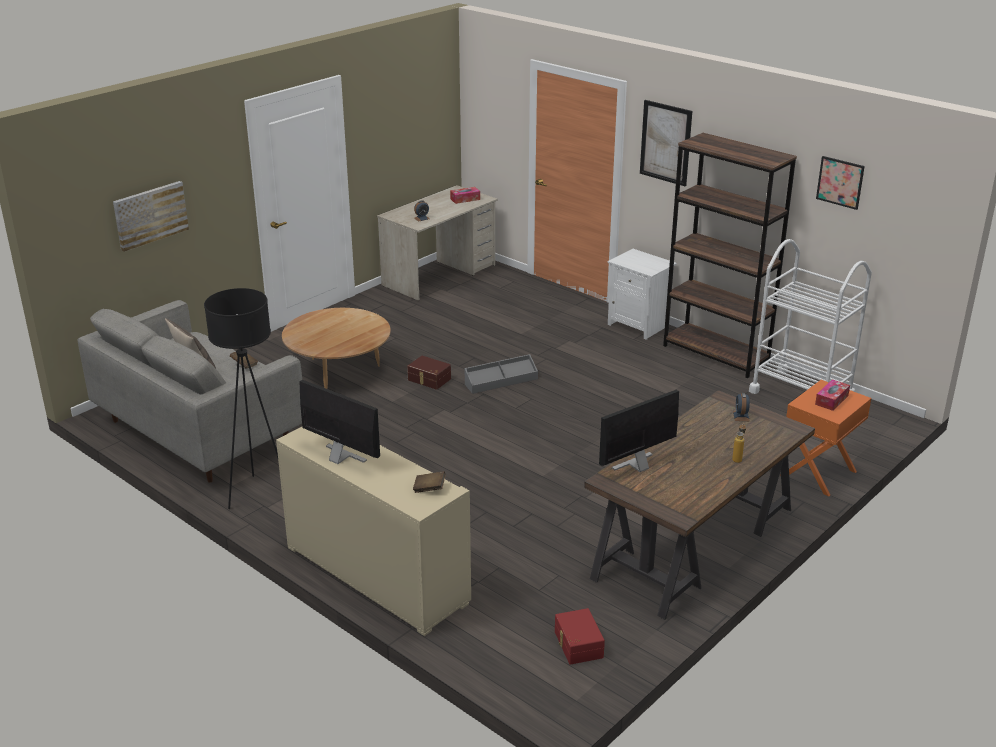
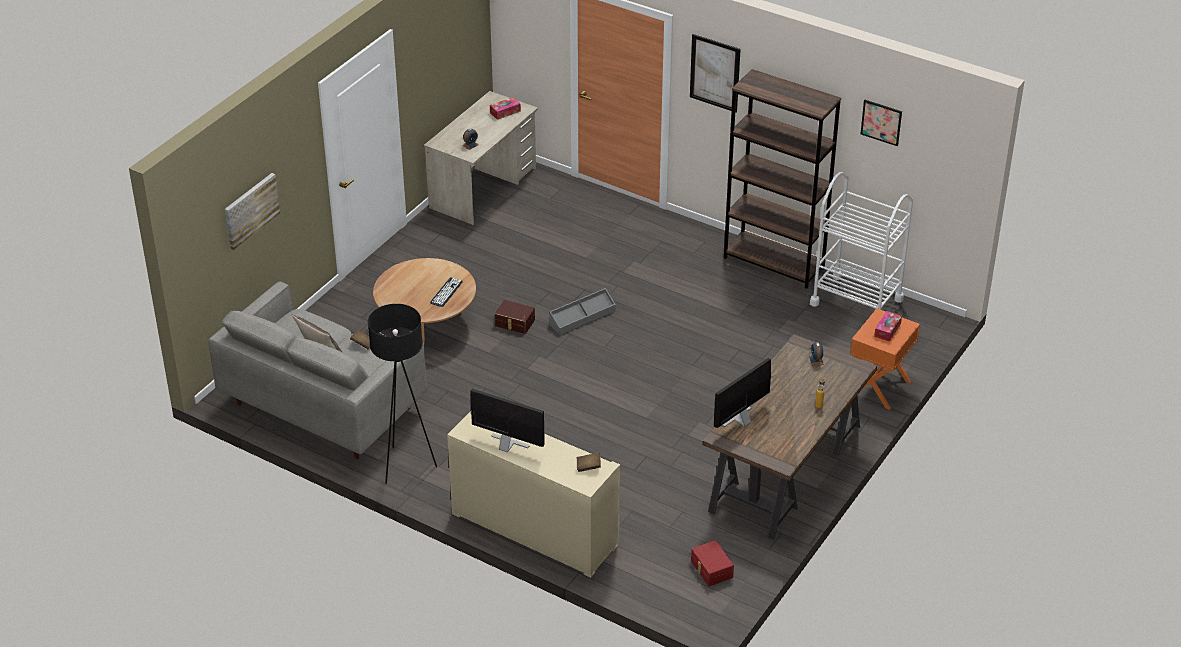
camera: 10 degrees left, 10 degrees up
(357, 335) = (446, 292): none -> keyboard
(638, 325) = (695, 234): white nightstand -> none

